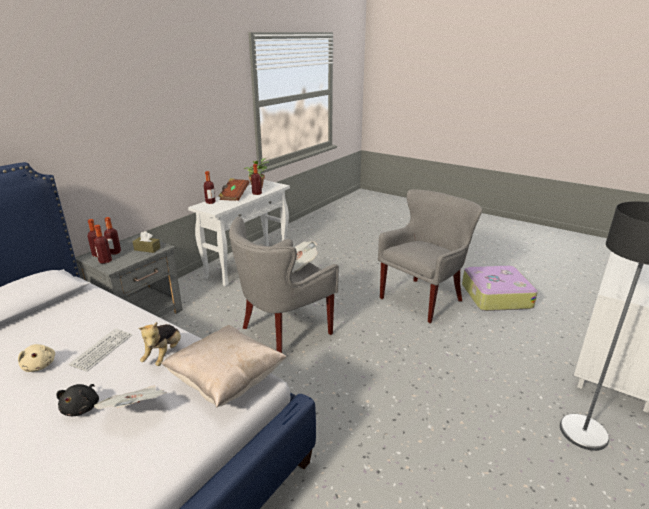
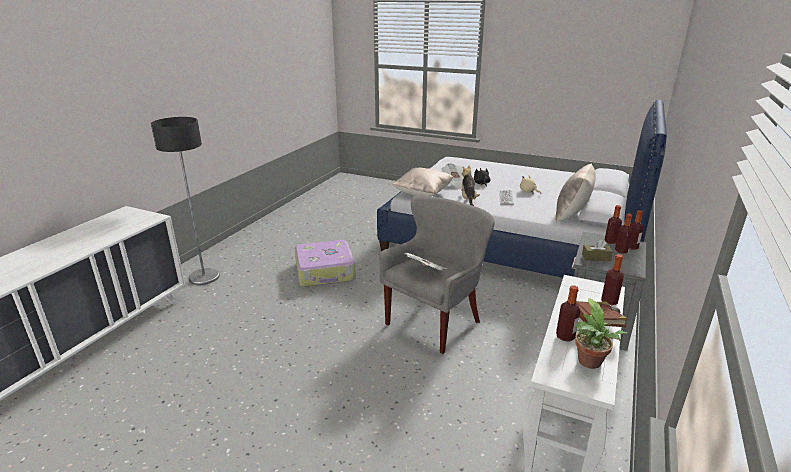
camera: 170 degrees right, 0 degrees up
(68, 305) = (572, 215): none -> beige pillow
(423, 299) = (273, 386): grey armchair -> none
(495, 296) = (162, 406): suitcase -> suitcase (325, 272)

